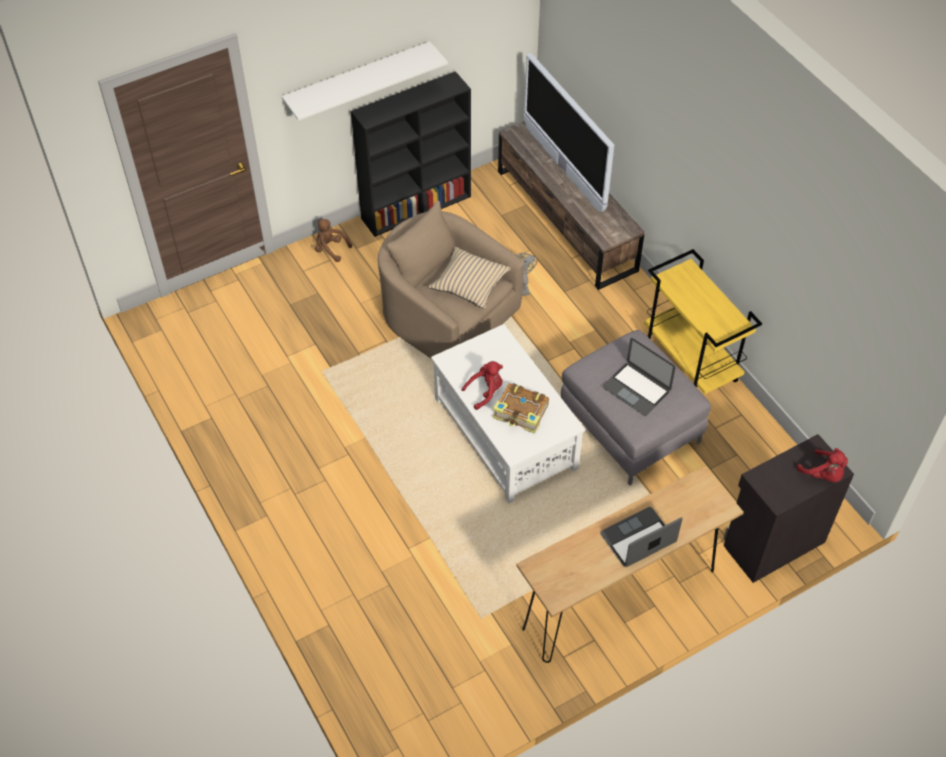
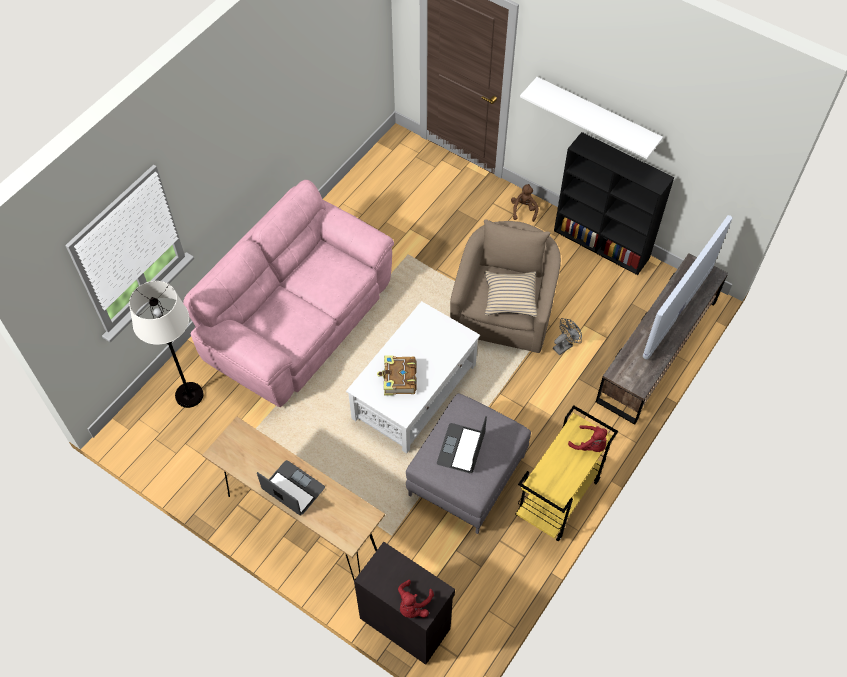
camera: 65 degrees right, 5 degrees up
(345, 511) = (297, 320): none -> pink sofa
(385, 661) = (189, 395): none -> white floor lamp
(485, 392) = (406, 348): red plush toy -> red plush toy (590, 445)

